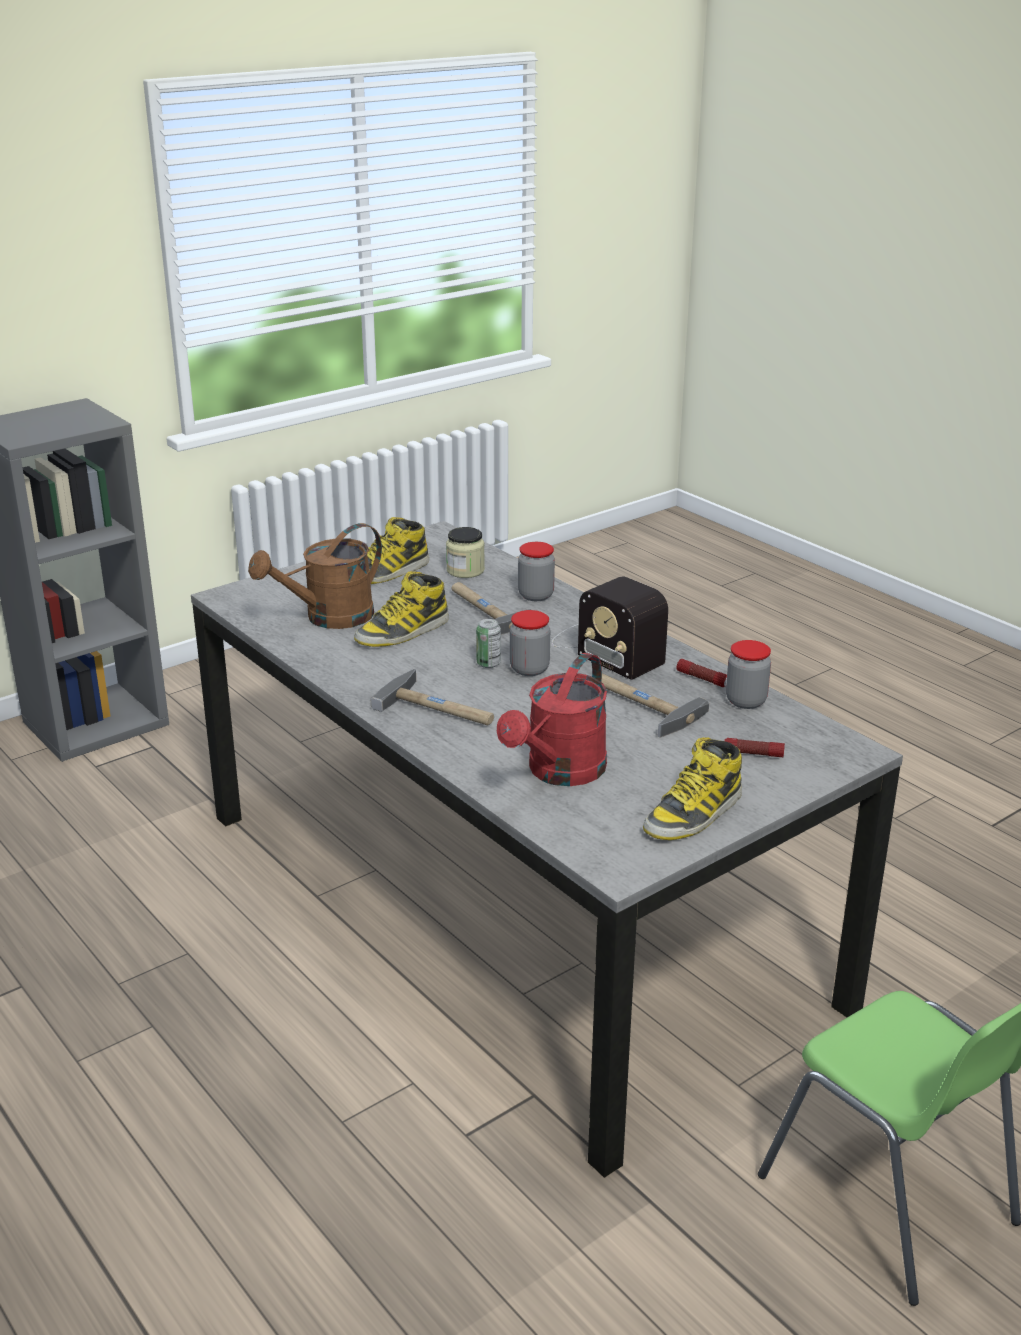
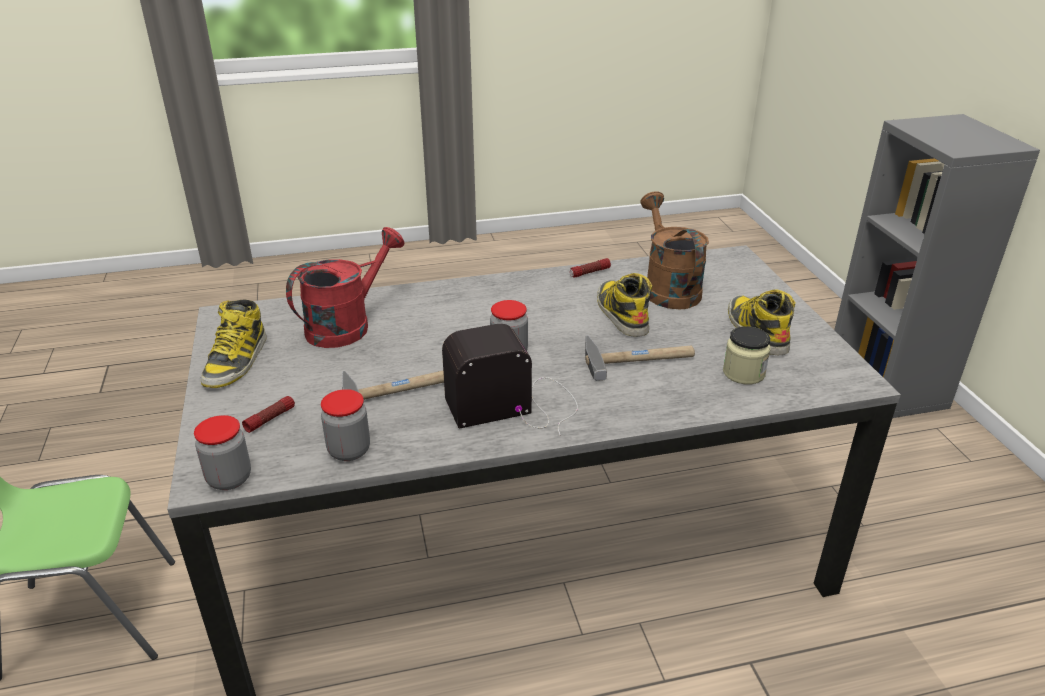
camera: 115 degrees right, 5 degrees up
(439, 708) = (480, 302): hammer -> none
(488, 663) = (534, 337): can -> none
(536, 595) = (660, 398): jar -> jar (229, 479)
(559, 773) = (347, 325): red watering can -> red watering can turned 75 degrees clockwise
(694, 814) = (236, 361): boot -> boot turned 150 degrees counterclockwise
(702, 679) = (411, 440): flashlight -> flashlight (589, 272)

